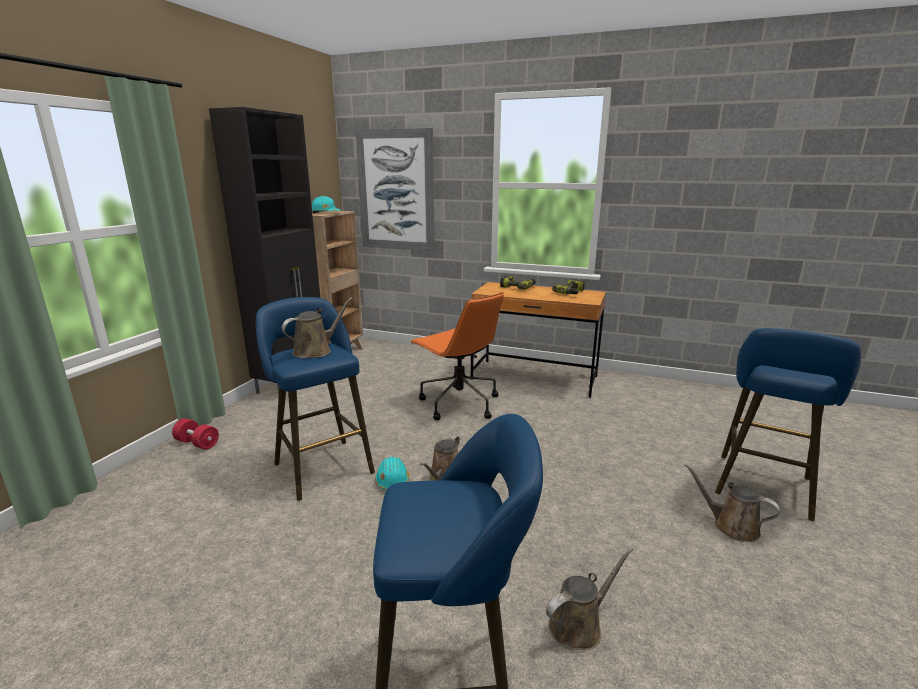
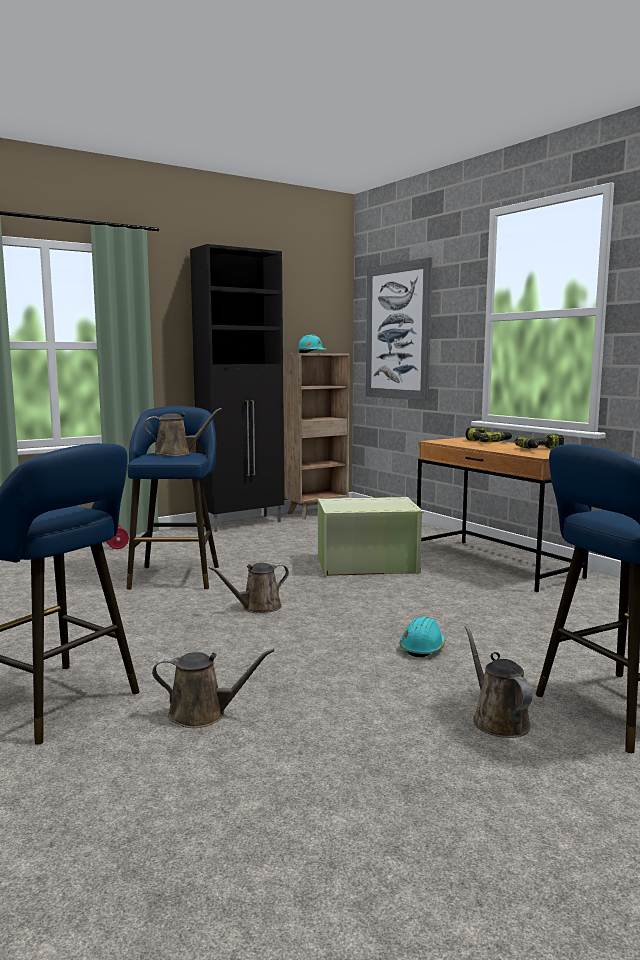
camera: 35 degrees right, 10 degrees down
(392, 481) = (213, 597): turquoise hard hat -> turquoise hard hat (422, 648)
(458, 403) = (367, 565): orange office chair -> green storage box

